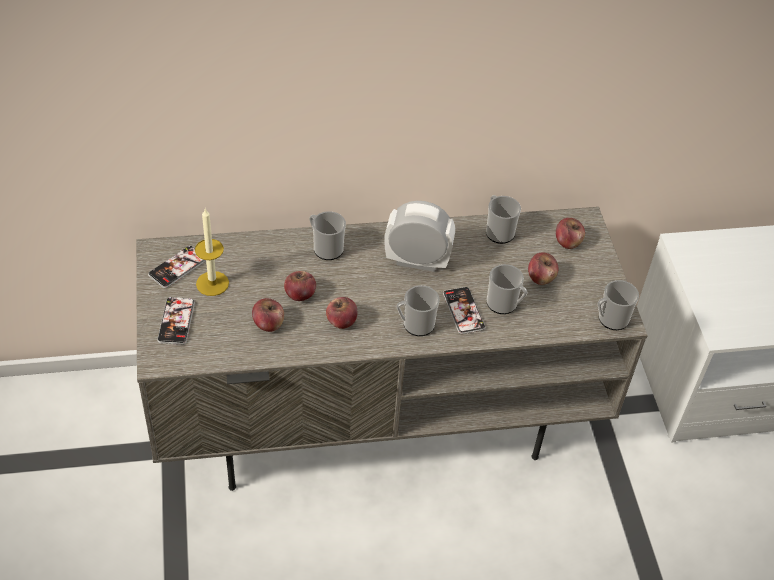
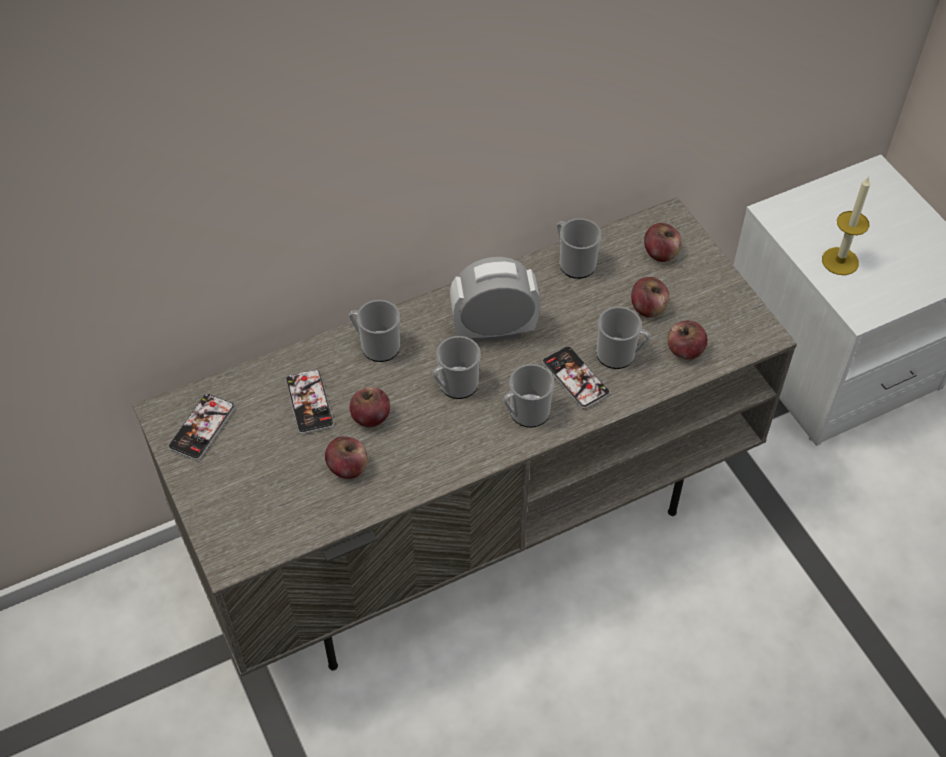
camera: 15 degrees left, 5 degrees up
(176, 321) = (231, 500): phone -> phone (309, 402)
(212, 283) = (255, 435): candle -> candle (840, 261)
(341, 321) = (435, 437): apple -> apple (684, 350)
(610, 319) = (747, 337): mug -> mug (455, 386)

